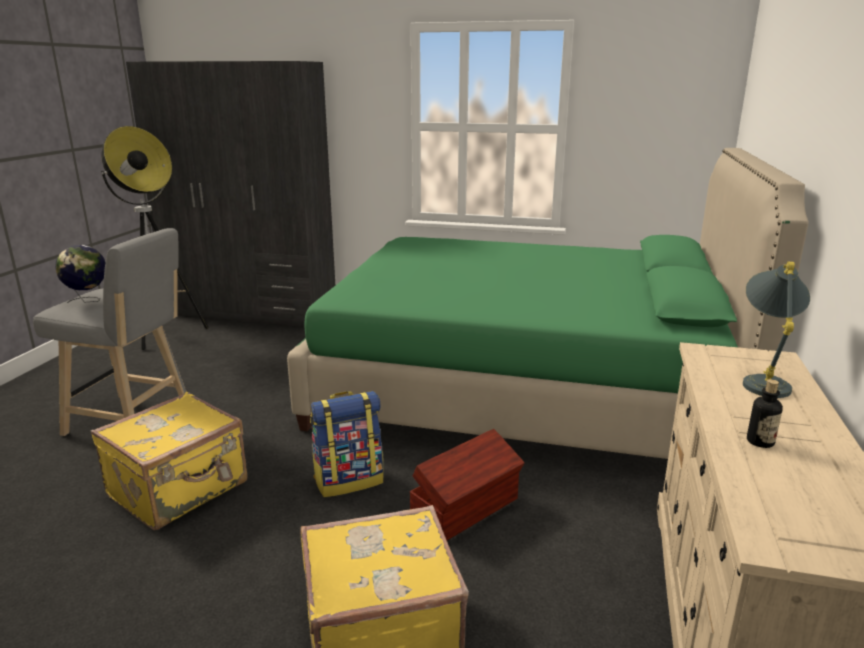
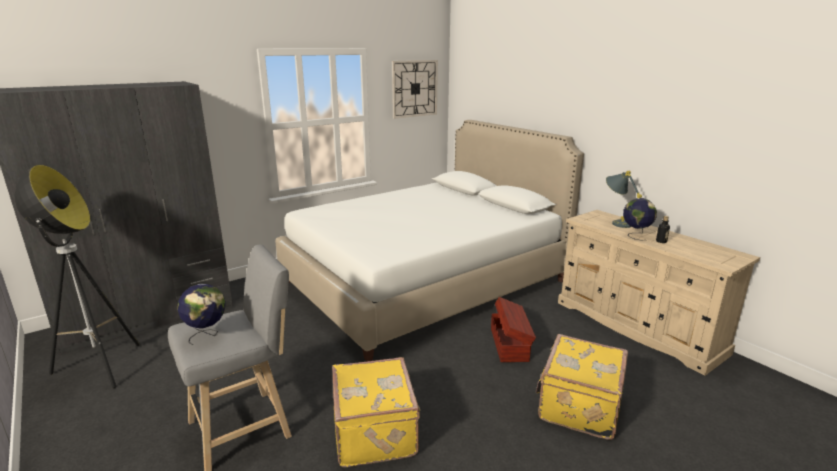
camera: 50 degrees left, 0 degrees up
(349, 480) = (444, 366): backpack -> none
(523, 388) = (424, 281): green bed -> white bed
(663, 88) = (414, 88): none -> wall clock
(734, 411) = (635, 235): none -> globe

